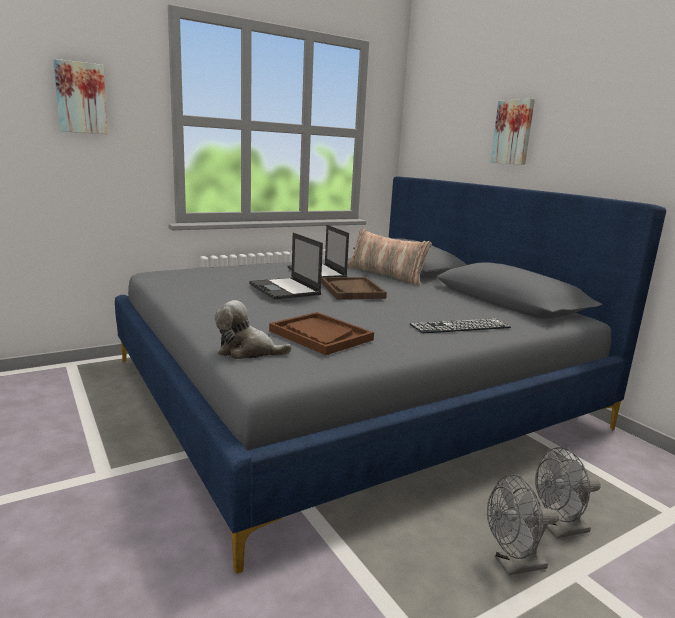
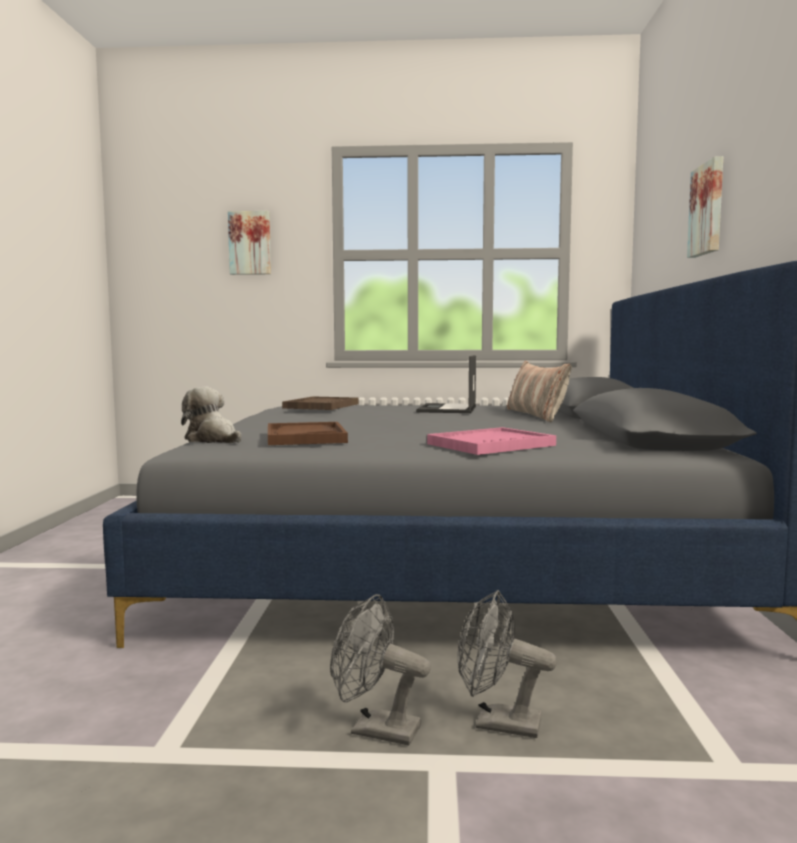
camera: 35 degrees right, 10 degrees down
(285, 289) = (368, 414): laptop -> none
(352, 290) = (444, 419): brown tray -> brown tray (321, 406)
(460, 326) = (490, 444): keyboard -> pink tray

